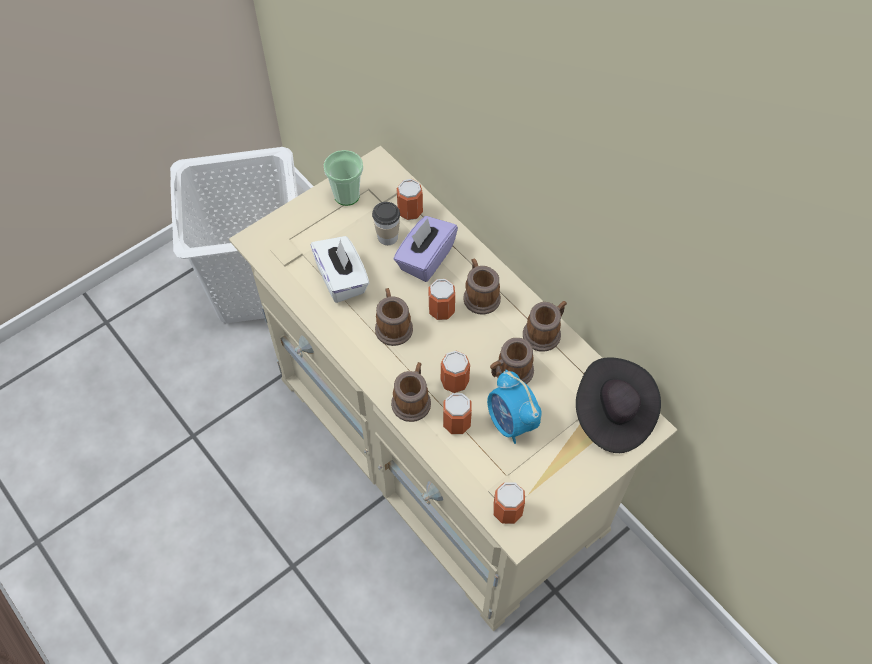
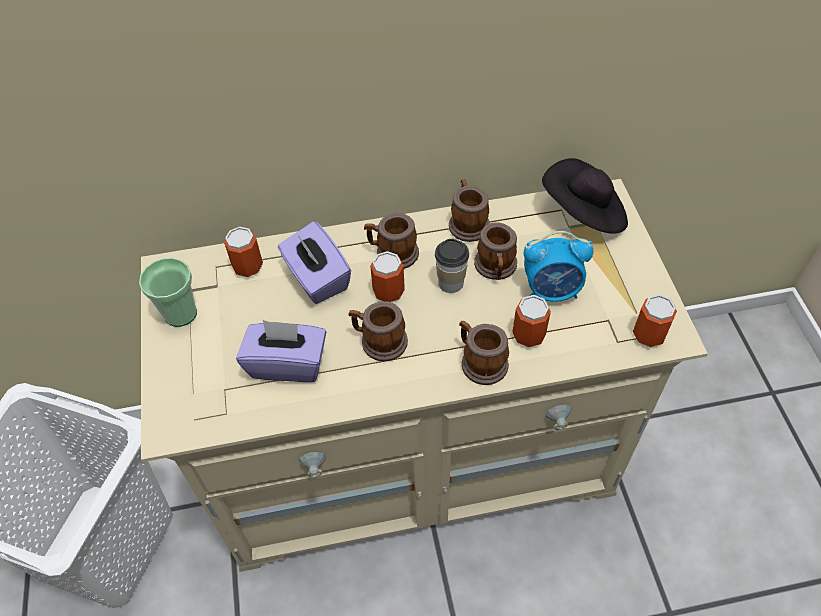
camera: 60 degrees left, 5 degrees down
(342, 279) = (287, 363): white tissue box -> purple tissue box
(387, 237) = (264, 299): cup -> cup (451, 283)
(454, 381) = (480, 316): can -> none

